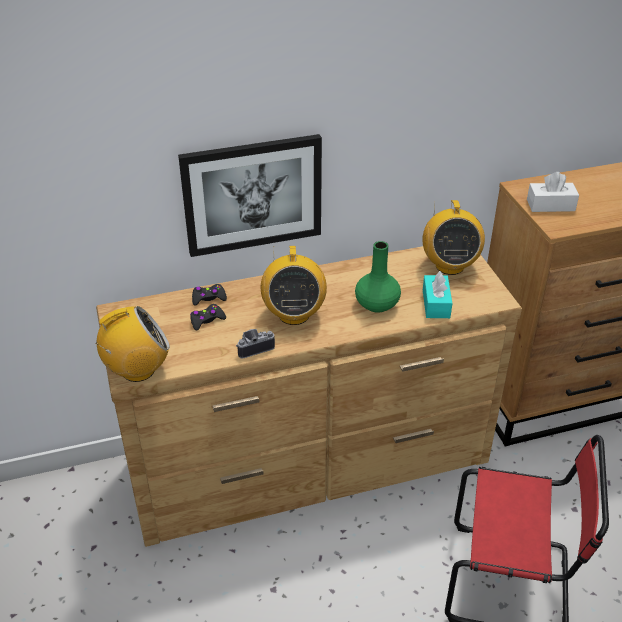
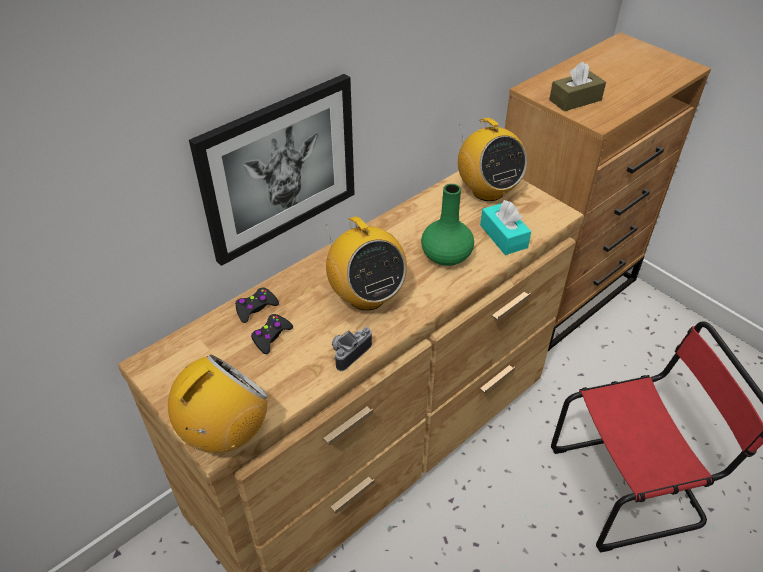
camera: 25 degrees left, 5 degrees up
(550, 205) = (575, 100): white tissue box -> brown tissue box

